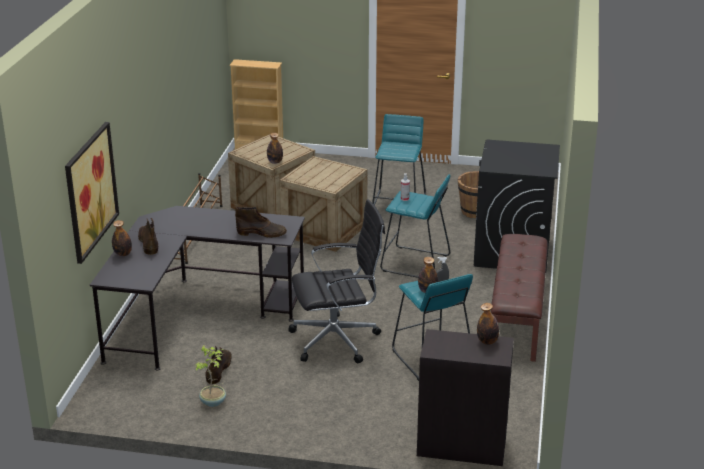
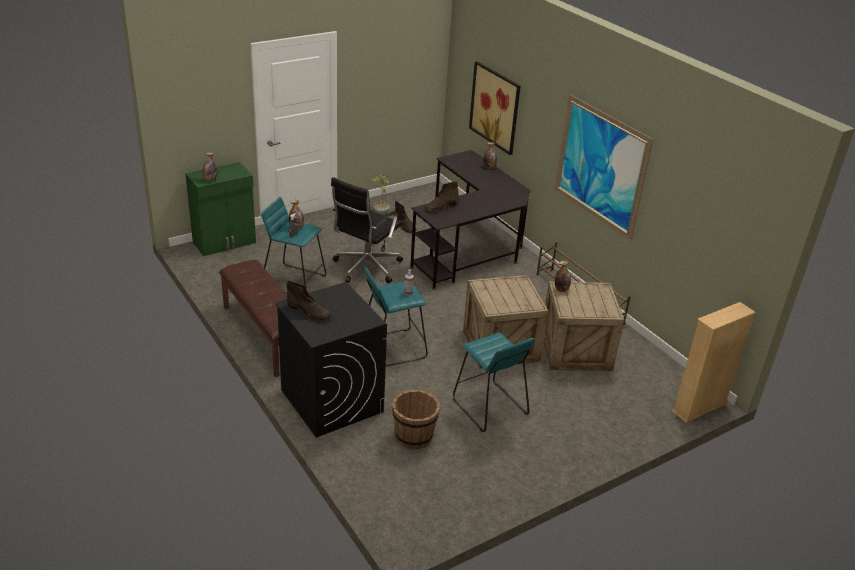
camera: 135 degrees right, 5 degrees up
(148, 243) = (490, 178): brown boot -> brown boot (309, 312)
(163, 98) = (600, 166): none -> picture
(461, 445) = (225, 243): black cabinet -> green cabinet

